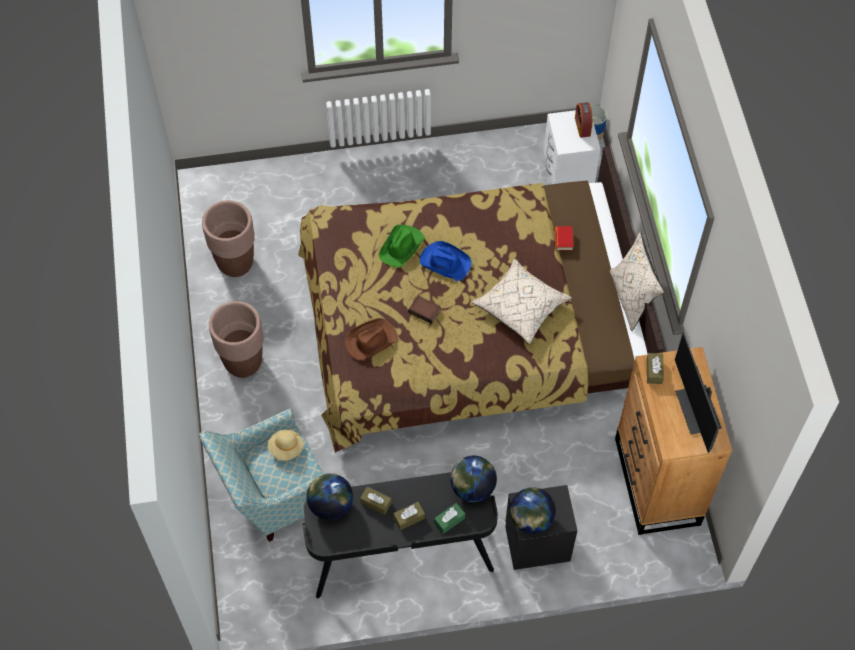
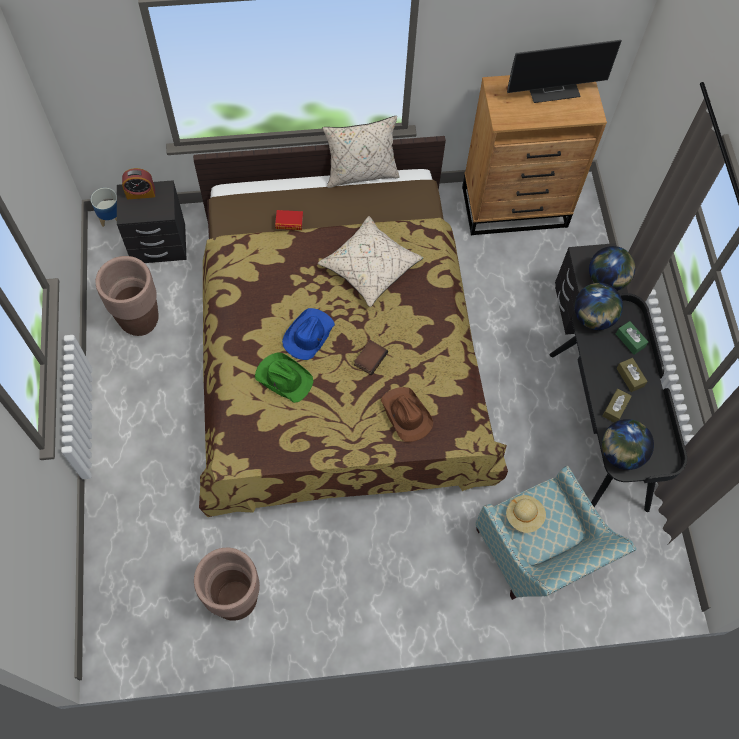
camera: 90 degrees left, 5 degrees up
(243, 363) = (373, 588): brown planter -> brown planter (140, 320)
(568, 174) = (159, 244): white nightstand -> black nightstand
(654, 371) = (510, 117): brown tissue box -> none

